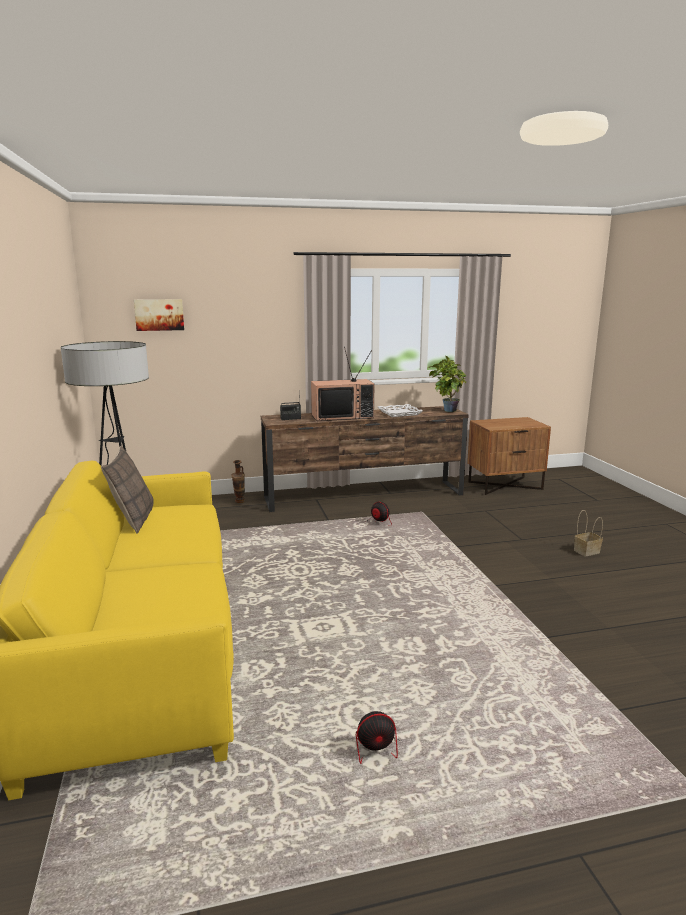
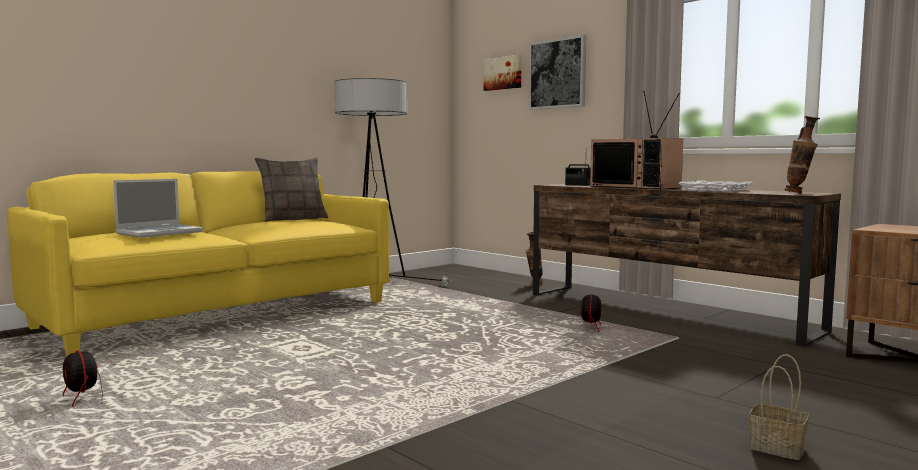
camera: 60 degrees right, 10 degrees down
(171, 589) = (160, 233): none -> laptop
(227, 320) = (557, 74): none -> picture
(446, 410) = (799, 193): potted plant -> vase

